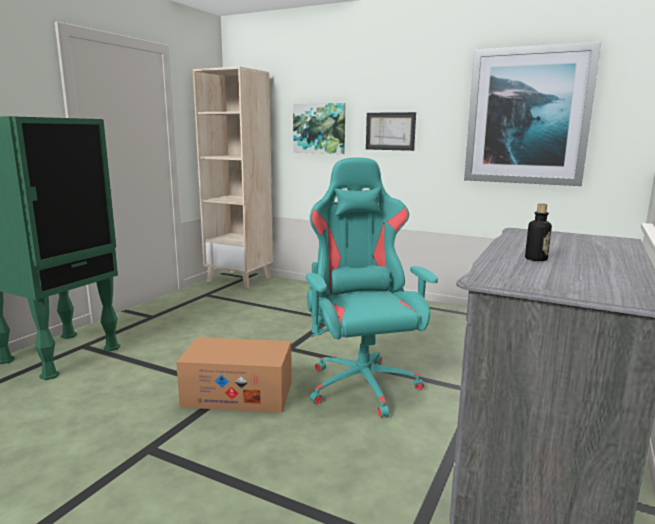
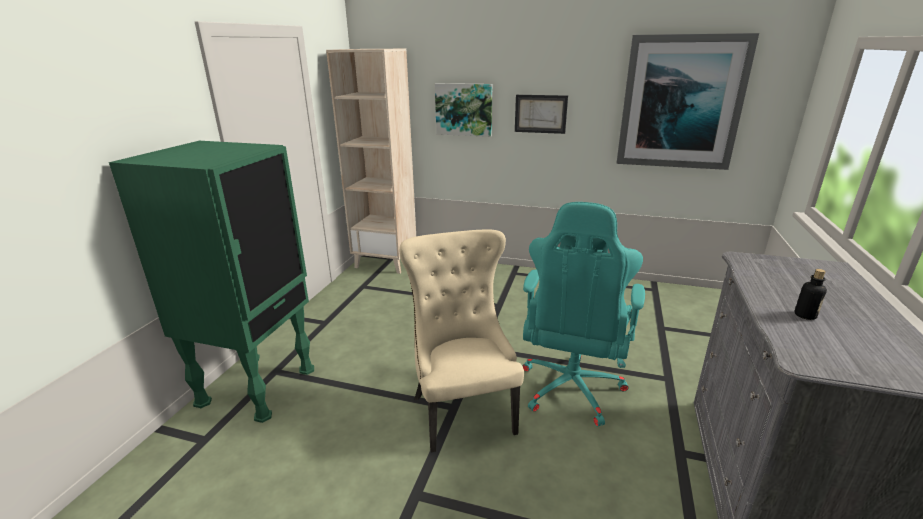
camera: 10 degrees left, 10 degrees up
(238, 394) = (463, 413): cardboard box -> beige chair
(363, 387) = (571, 387): turquoise office chair -> turquoise office chair turned 135 degrees counterclockwise

